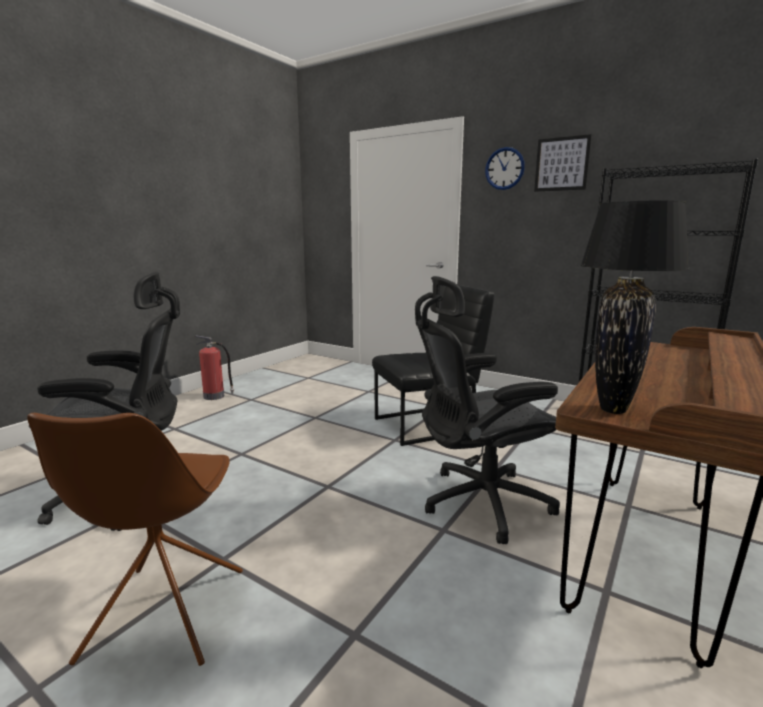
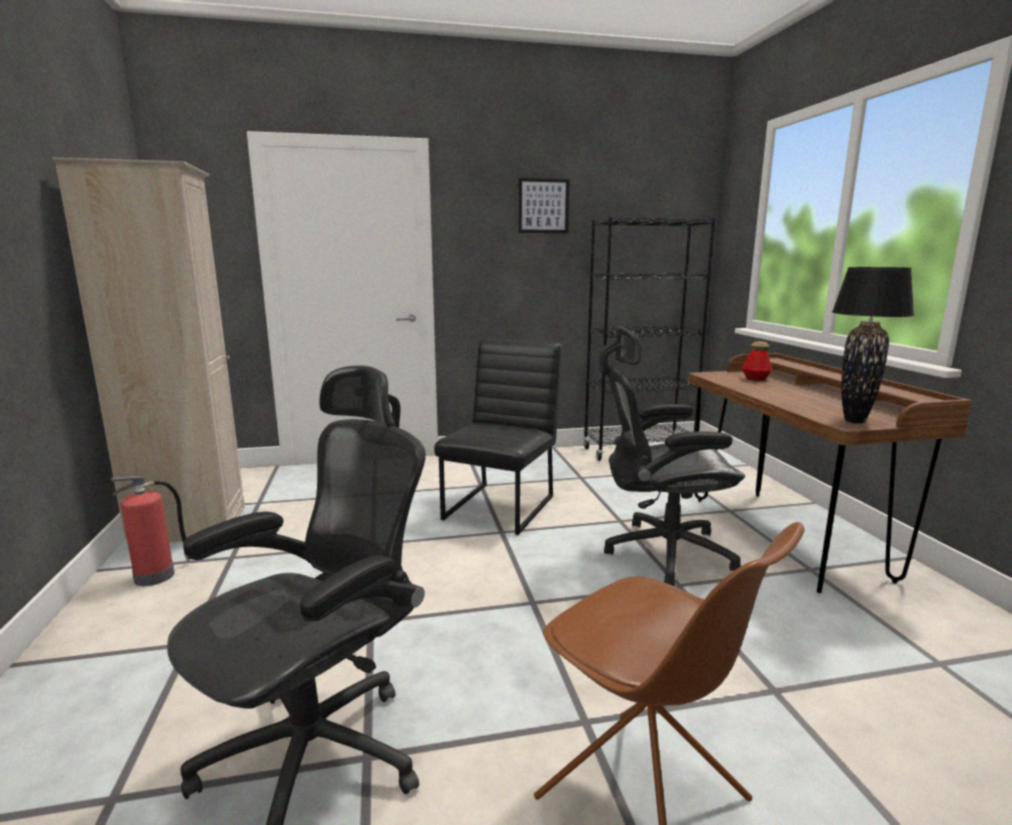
camera: 45 degrees left, 0 degrees up
(264, 379) = (191, 525): none -> beige cabinet
(479, 504) = (661, 553): office chair -> office chair turned 60 degrees clockwise
(504, 168) = (483, 205): wall clock -> none
(672, 355) = (755, 379): none -> bottle

